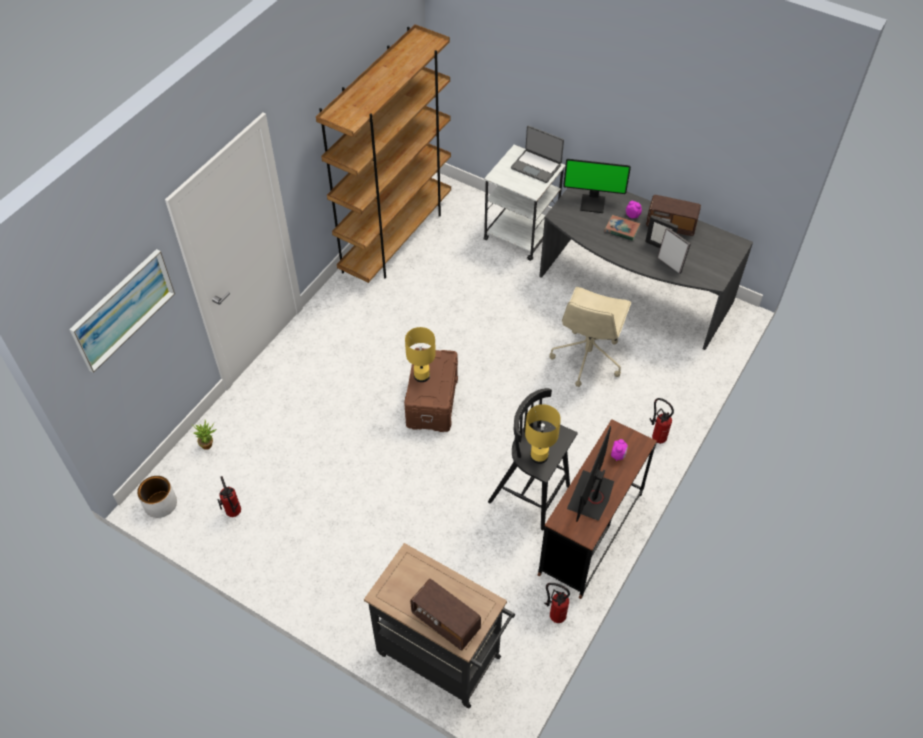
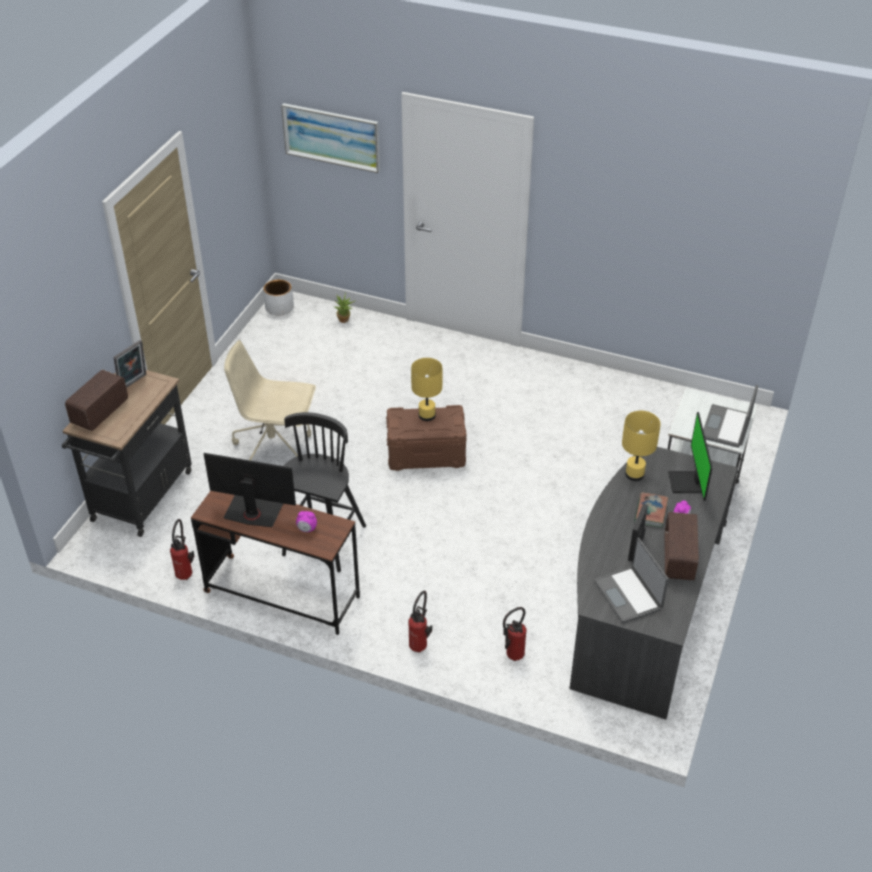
camera: 80 degrees right, 10 degrees down
(233, 514) = (274, 349): fire extinguisher -> fire extinguisher (512, 656)
(396, 238) = (644, 395): brown bookcase -> none
(539, 456) = (302, 474): yellow table lamp -> yellow table lamp (634, 474)
(588, 356) = (524, 573): beige office chair -> beige office chair (276, 448)
(670, 264) = (607, 560): picture frame -> picture frame (134, 383)
(705, 259) = (629, 595): none -> laptop

